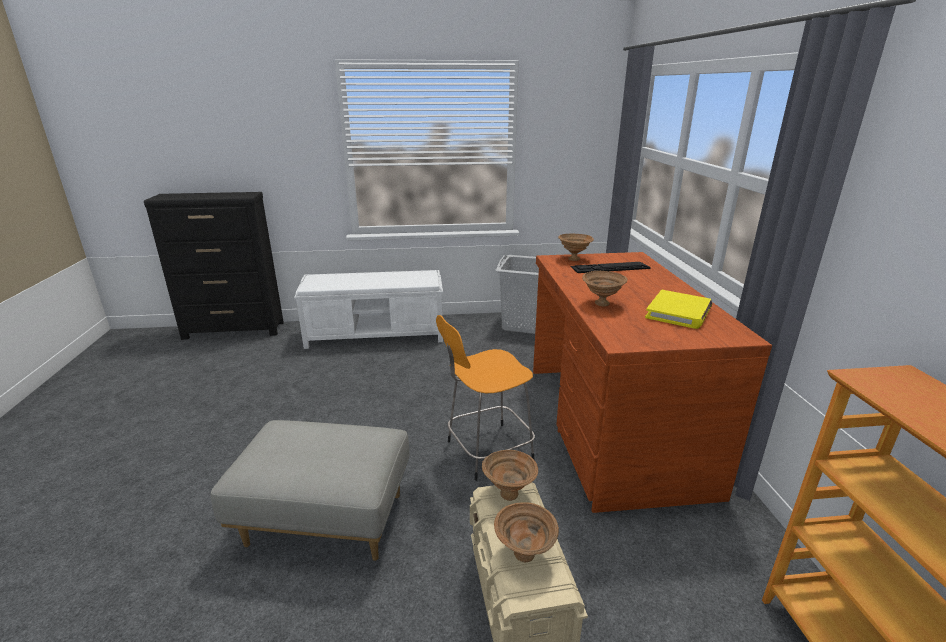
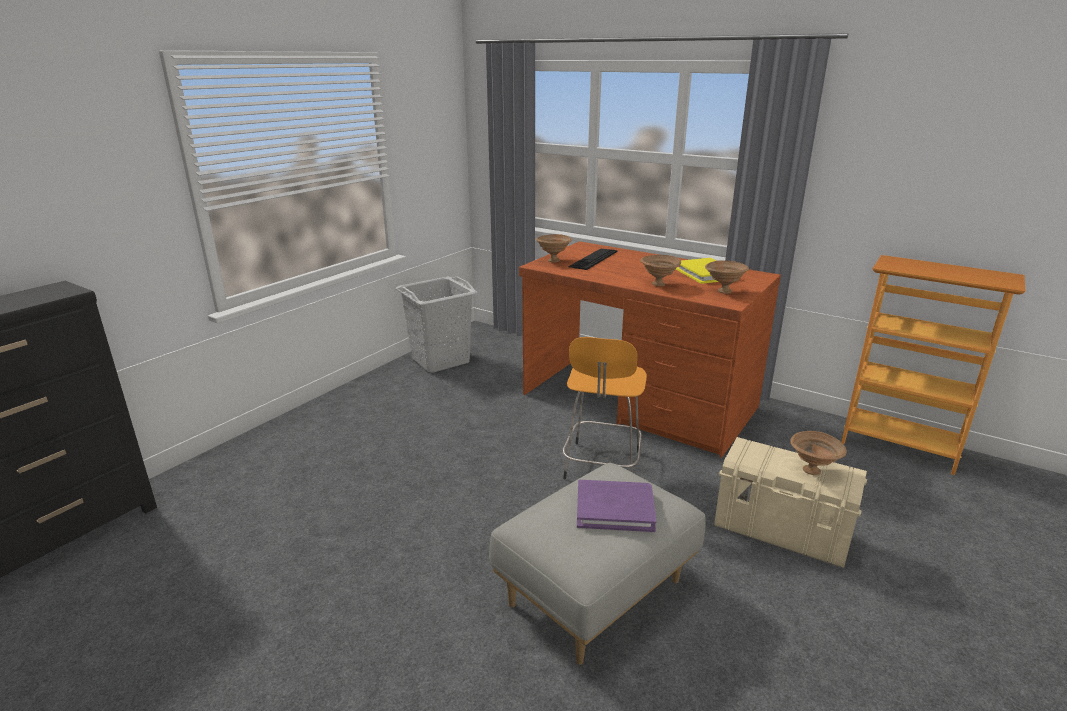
camera: 50 degrees left, 0 degrees up
(324, 454) = (614, 509): none -> purple book
(376, 335) = (305, 438): white bench -> none
(508, 493) = (743, 450): brown bowl -> brown bowl (723, 291)

